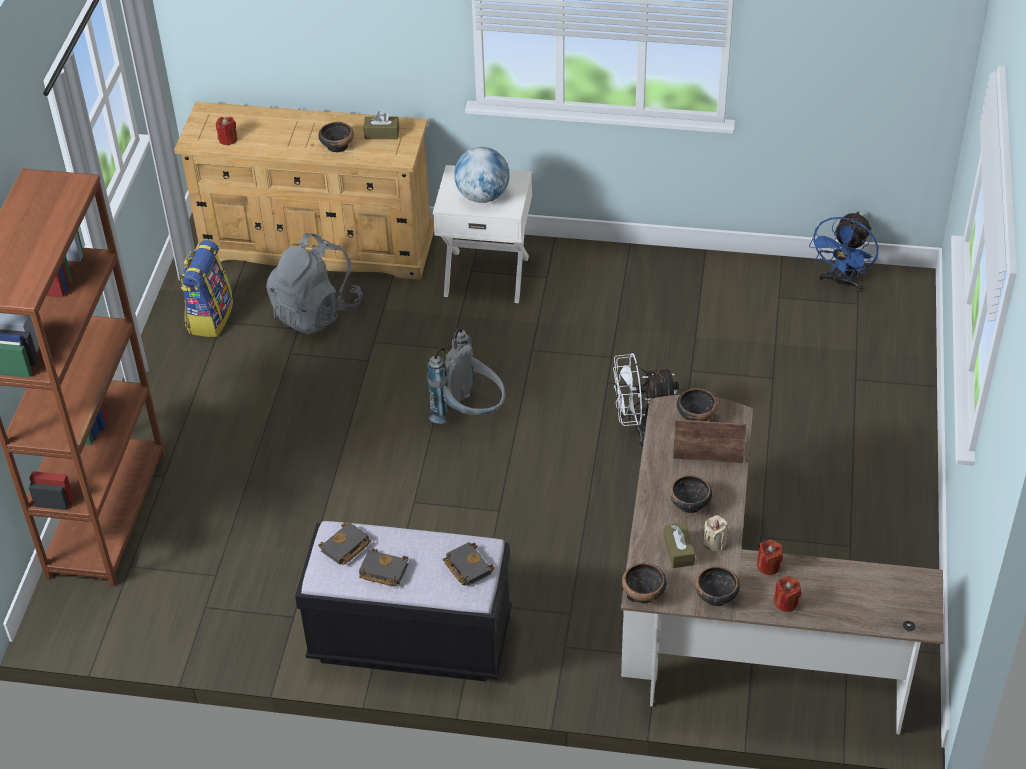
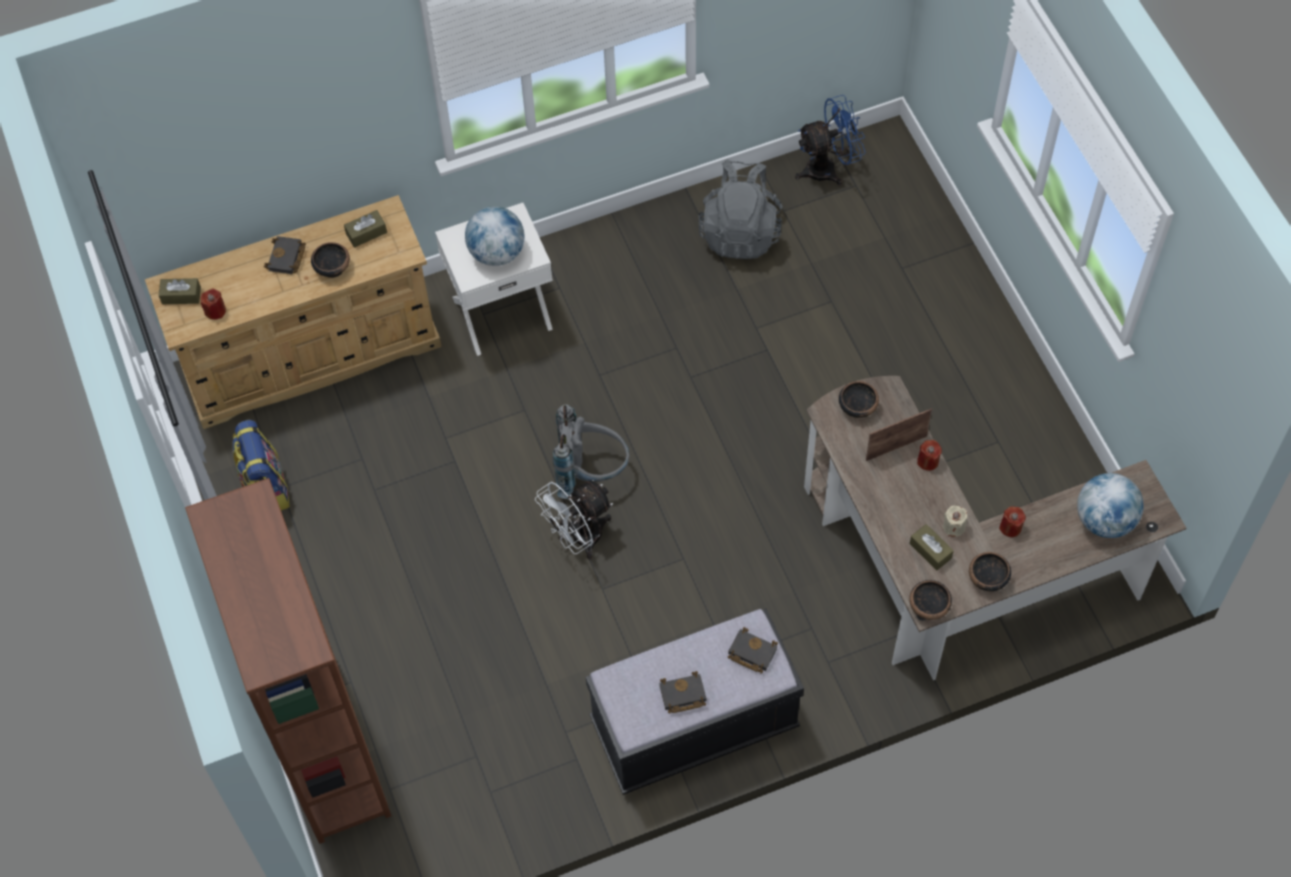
camera: 30 degrees left, 15 degrees up
(212, 121) = (181, 295): none -> brown tissue box
(316, 312) = (366, 431): grey backpack -> grey backpack (740, 231)
(345, 548) = (633, 690): black book -> black book (287, 258)
(640, 430) = (752, 413): white fan -> white fan (579, 538)
(689, 503) = (909, 500): bowl -> none
(786, 602) = (1046, 555): red candle -> red candle (928, 461)
(841, 282) = (828, 168): blue fan -> blue fan turned 105 degrees counterclockwise
(865, 600) = (1104, 520): none -> globe

